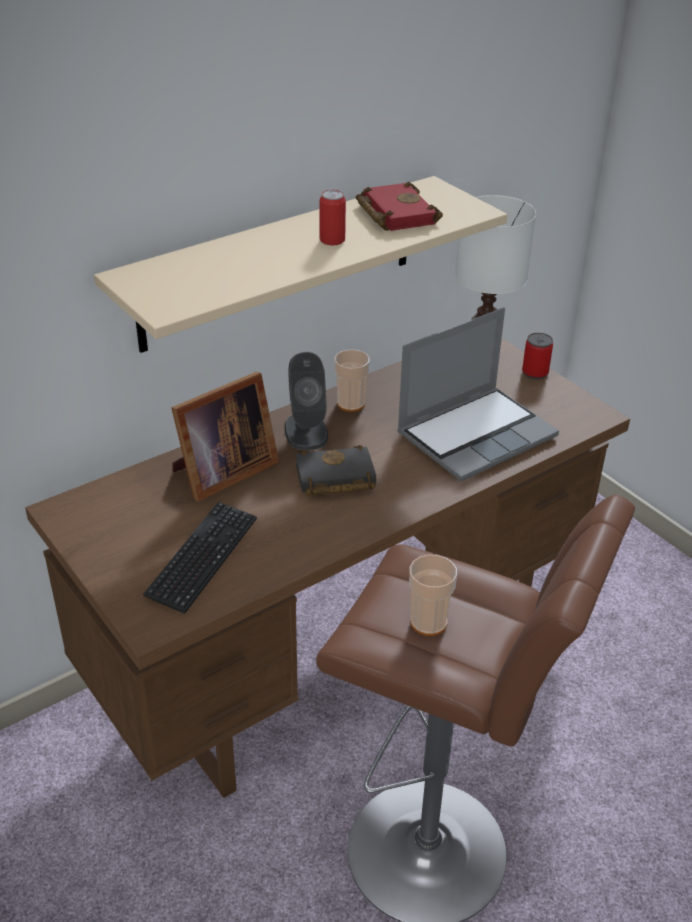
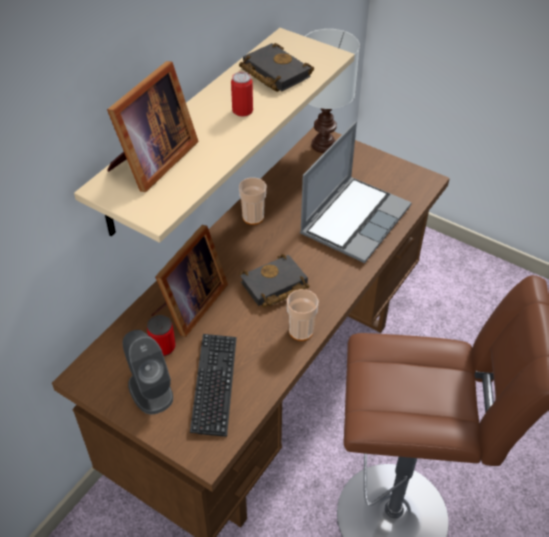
camera: 20 degrees left, 10 degrees up
(196, 265) = (152, 162): none -> picture frame
(306, 431) = (232, 250): grey speaker -> grey speaker (150, 390)
(394, 213) = (273, 72): red book -> black book
(428, 622) = (410, 392): cup -> cup (301, 331)
(535, 373) = (369, 155): can -> can (163, 347)

